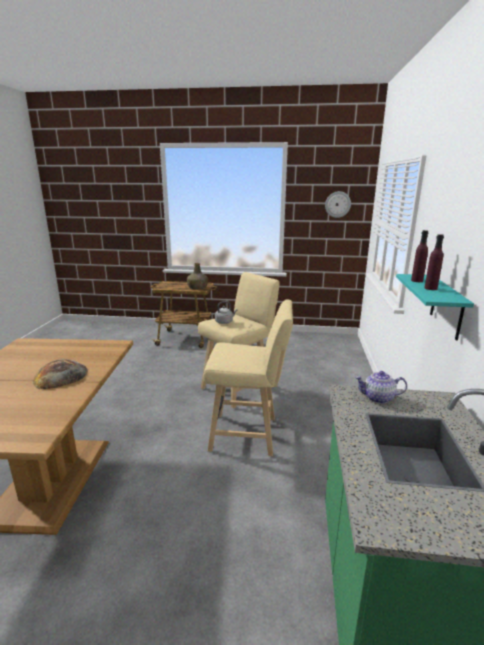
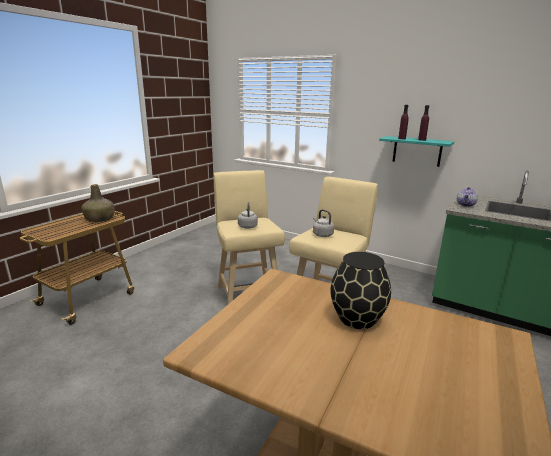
camera: 65 degrees left, 0 degrees up
(61, 376) = (357, 318): bread -> black vase
(235, 349) = (322, 234): none -> grey kettle
(337, 204) = (187, 98): wall clock -> none

